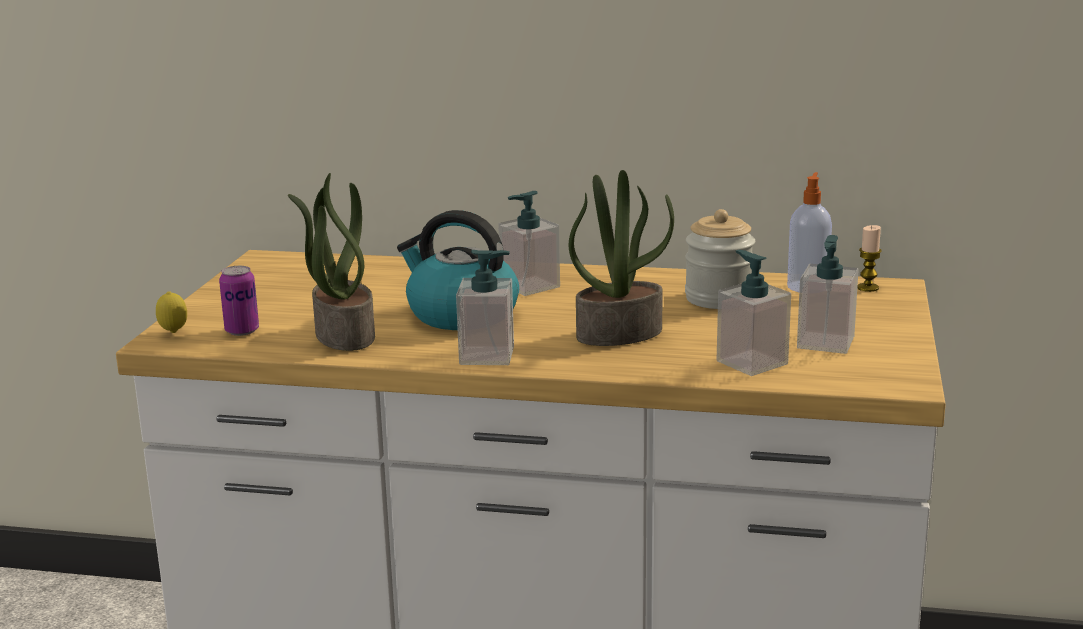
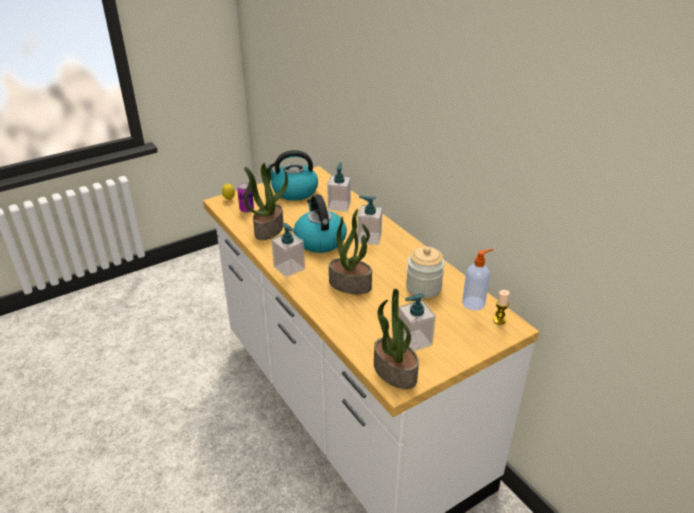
camera: 45 degrees right, 15 degrees up
(279, 286) = (294, 191): none -> kettle
(751, 362) = (365, 332): soap dispenser -> soap dispenser (339, 205)
(871, 376) = (393, 372): none -> potted plant

